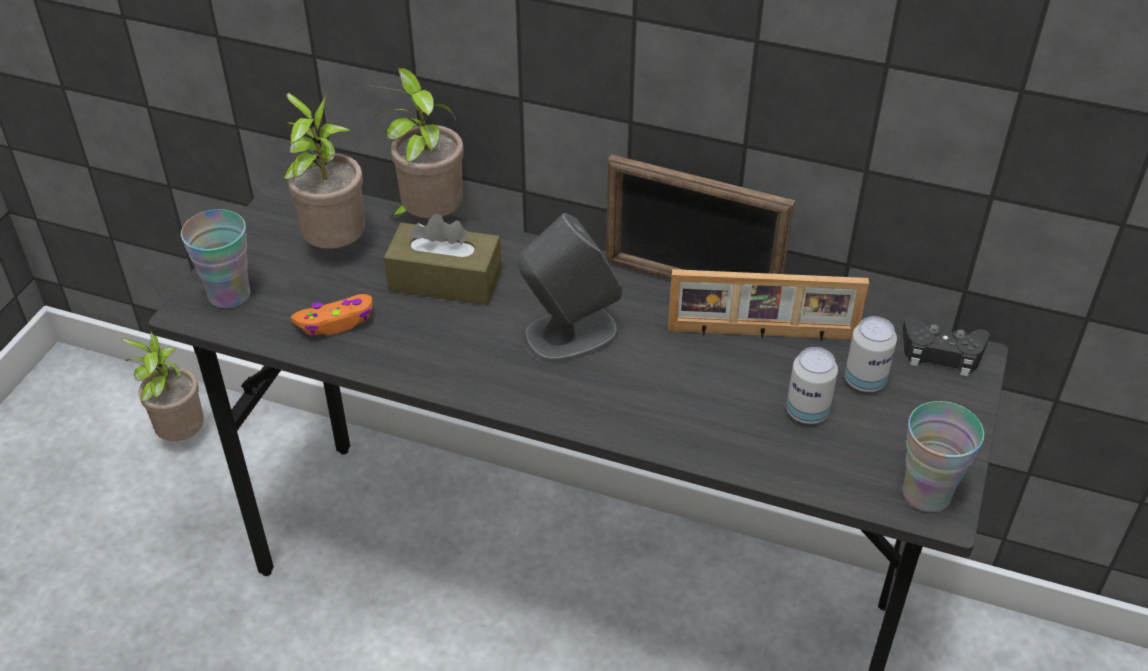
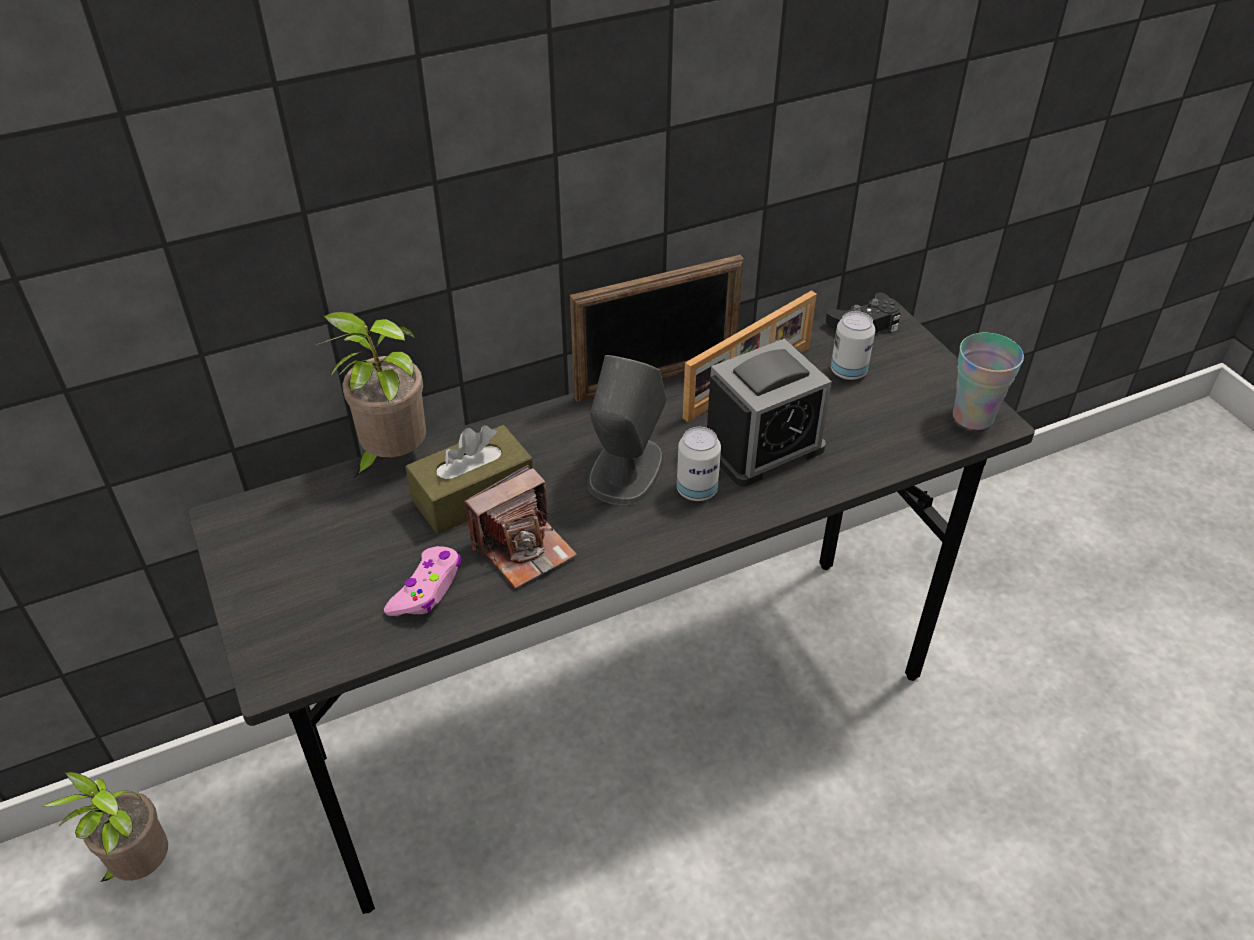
camera: 45 degrees left, 0 degrees up
(229, 295) = (294, 636): cup -> none
(334, 247) = (338, 532): potted plant -> none
(336, 322) = (427, 589): orange game controller -> pink game controller
(428, 338) = (523, 548): none -> camera
(700, 389) = (762, 446): none -> alarm clock
(807, 412) = (844, 415): can -> can (697, 490)

